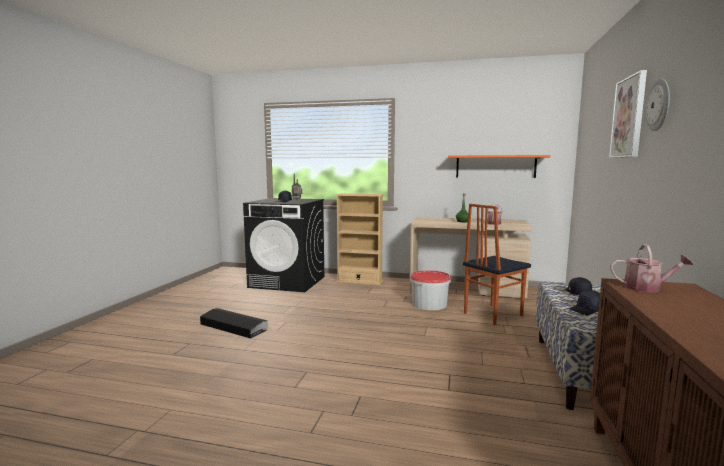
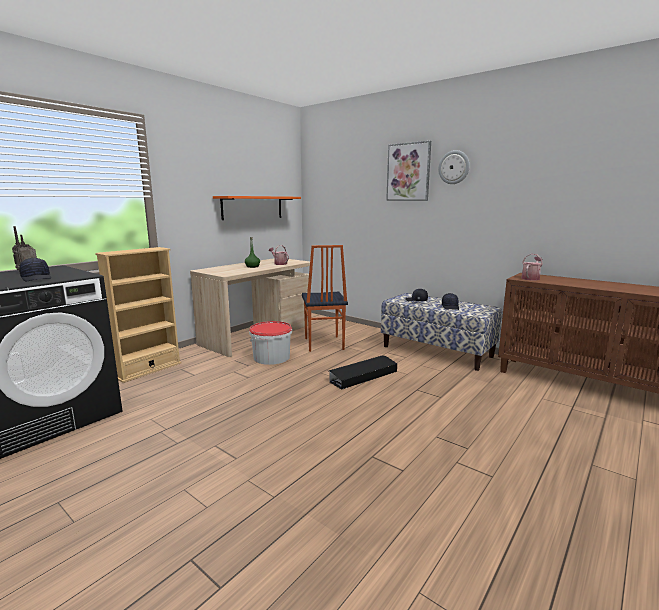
camera: 65 degrees left, 5 degrees up
(233, 327) = (176, 498): black storage box -> black storage box (362, 376)

